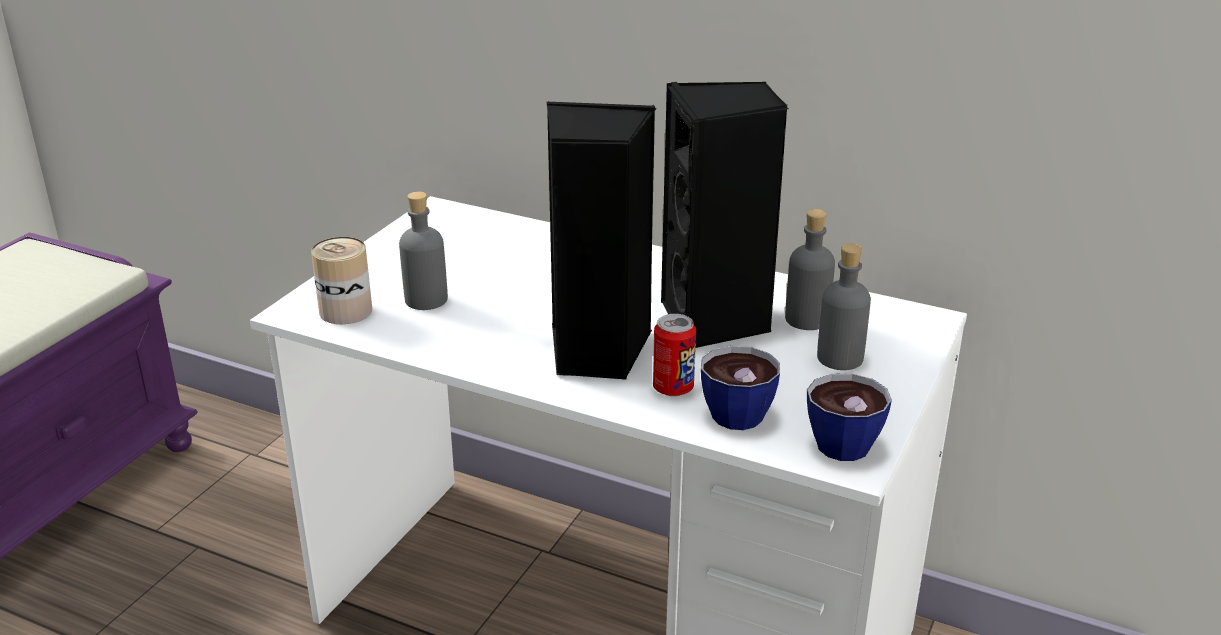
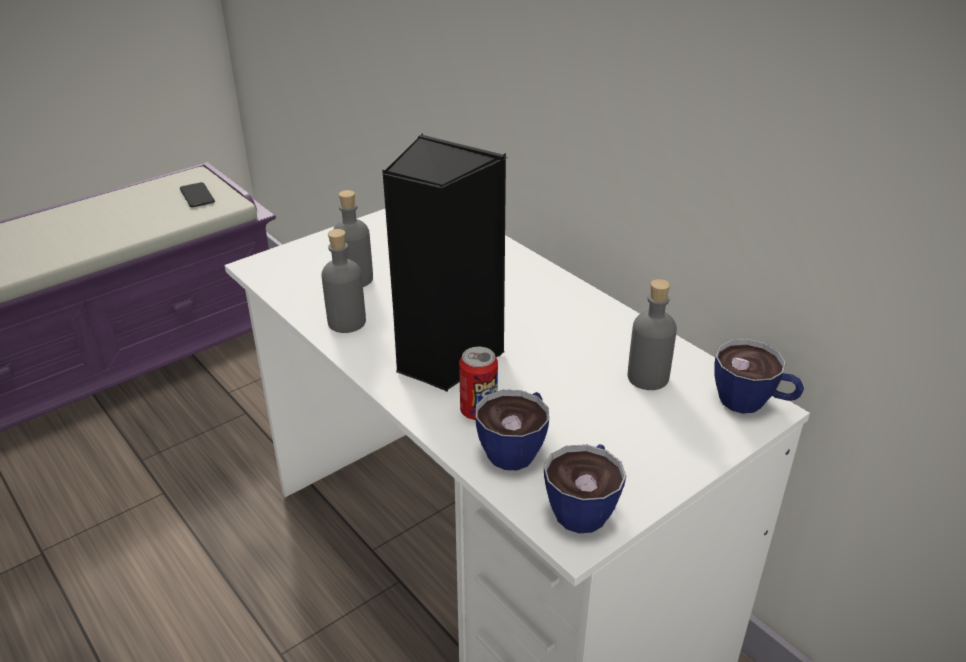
camera: 25 degrees right, 5 degrees up
(52, 274) = (197, 195): none -> phone
(345, 311) = (292, 274): can -> none
(716, 321) = (565, 358): black speaker -> none
(839, 358) = (648, 424): grey bottle -> grey bottle (346, 322)
(914, 317) = (752, 402): none -> cup

